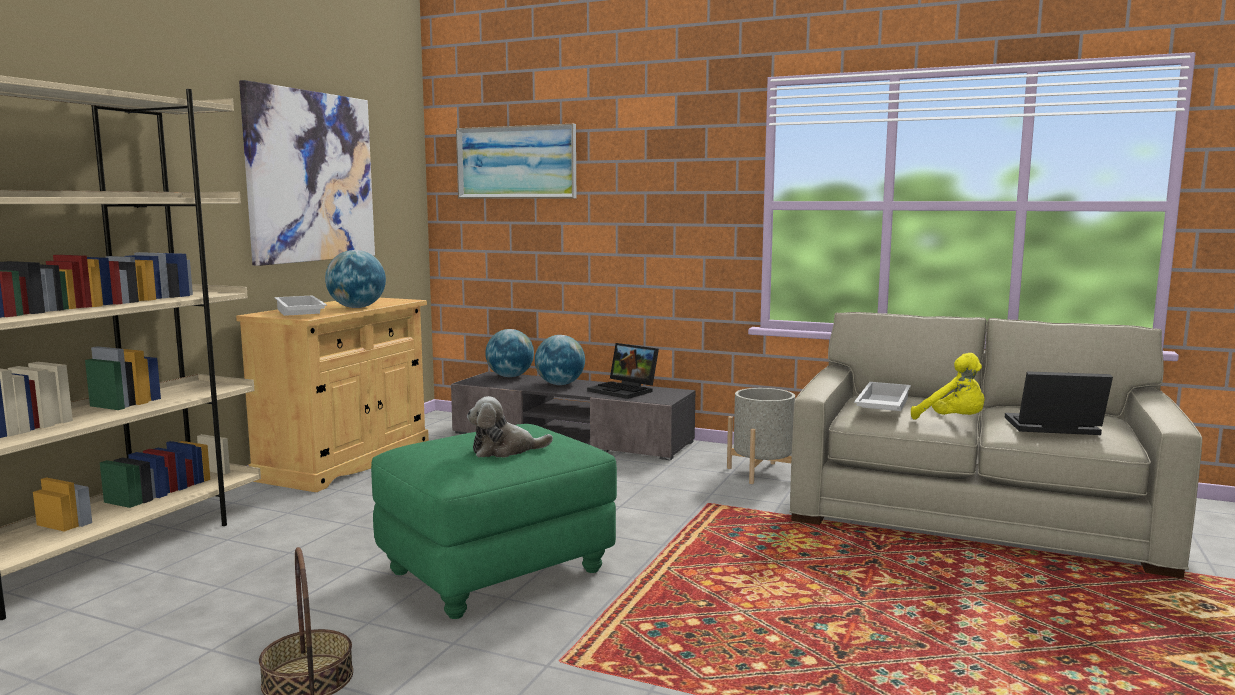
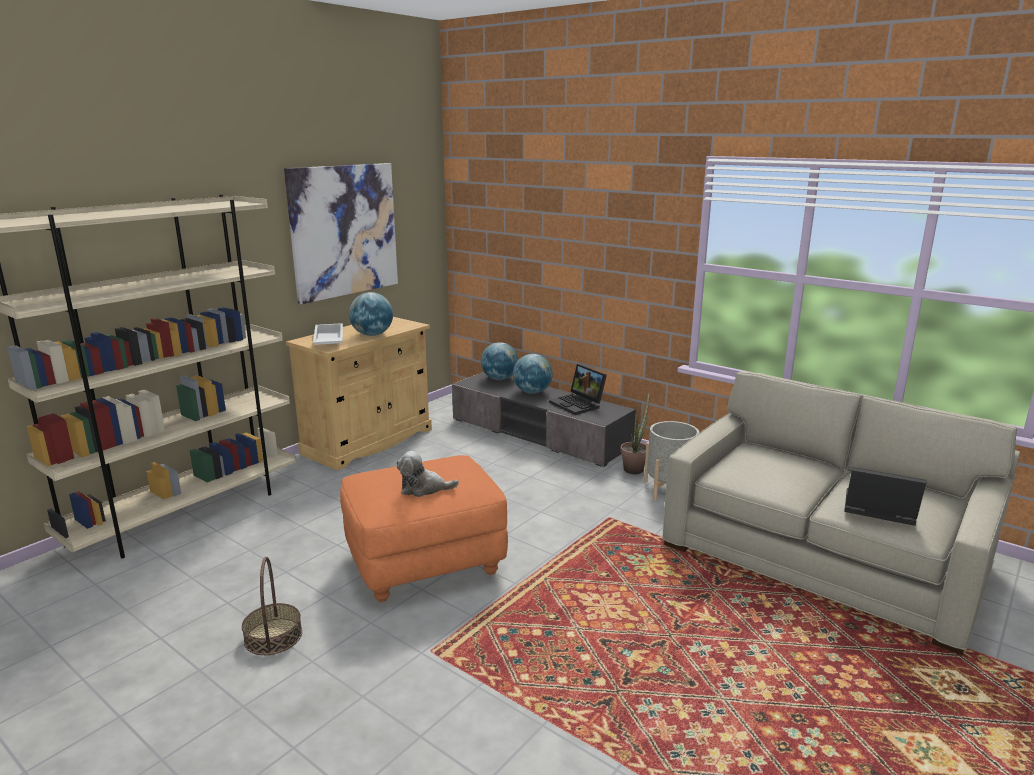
camera: 15 degrees right, 10 degrees up
(497, 571) = (426, 563): green ottoman -> orange ottoman
(516, 162) = (509, 209): picture -> none
(708, 457) = (635, 468): none -> potted plant
(881, 406) = (749, 464): white tray -> none
(953, 421) = (797, 491): yellow plush toy -> none

